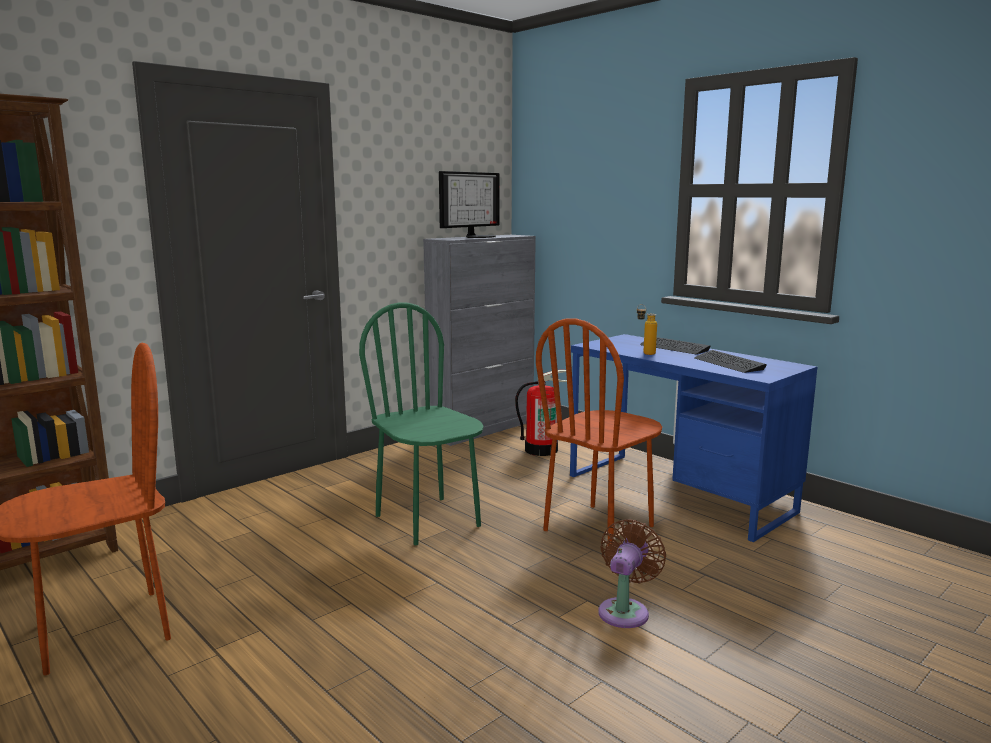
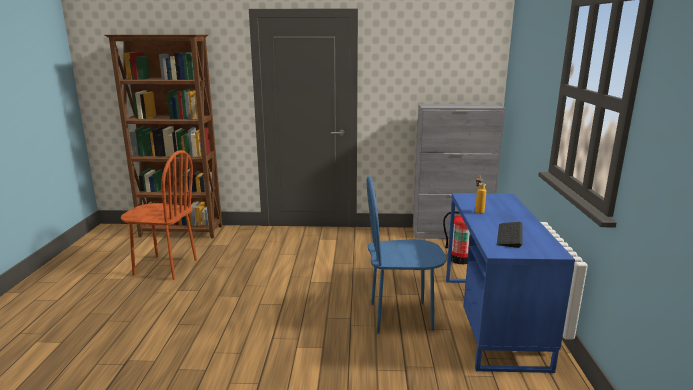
camera: 45 degrees right, 5 degrees up
(428, 520) = (331, 274): green chair -> none
(478, 236) = (459, 105): monitor -> none
(599, 528) = (401, 317): brown chair -> blue chair
(625, 610) = (328, 362): brown fan -> none
(674, 347) = (512, 212): keyboard -> none

